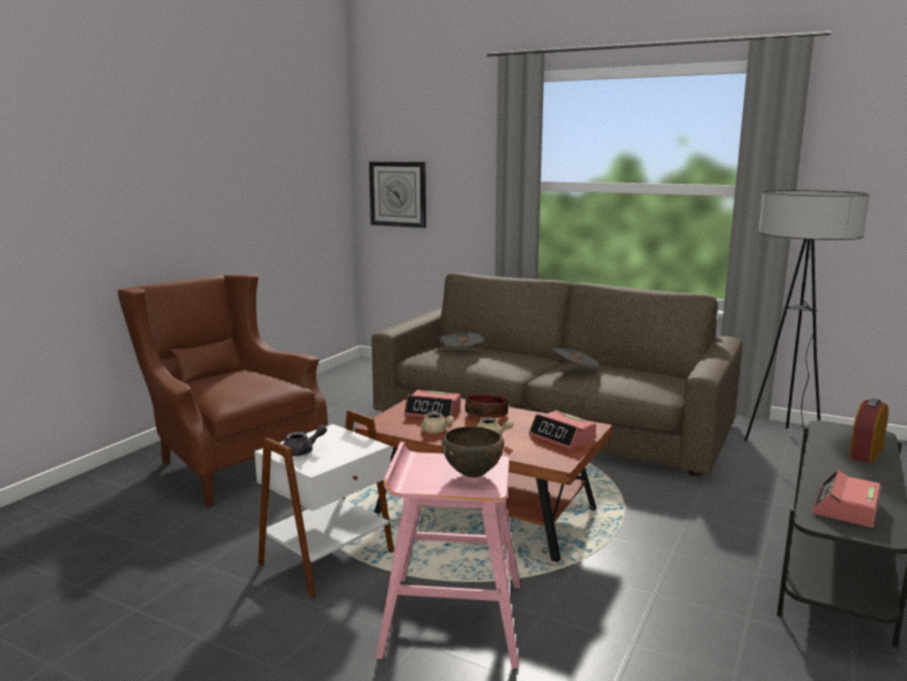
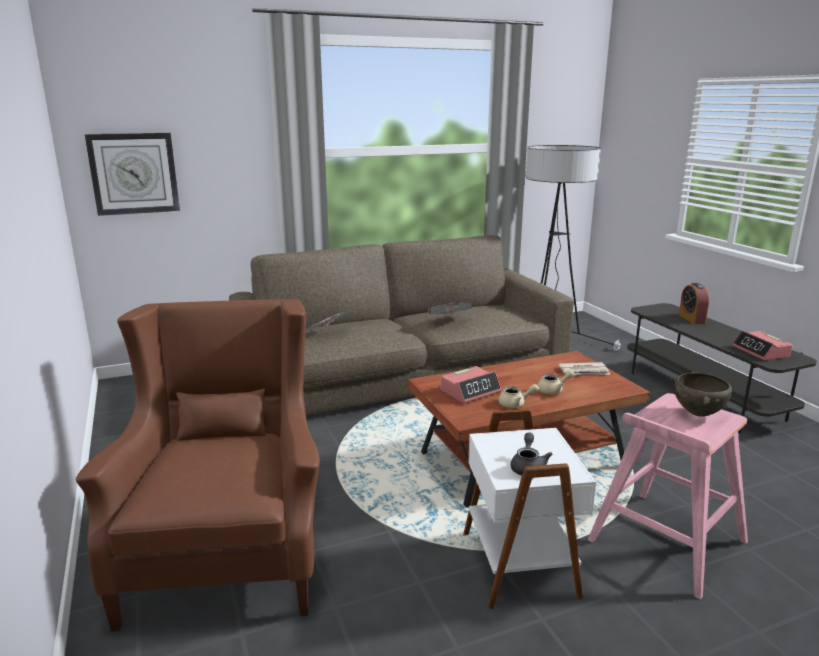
camera: 50 degrees left, 5 degrees up
(229, 461) = (228, 549): brown armchair -> brown armchair turned 90 degrees clockwise
(487, 415) = (505, 376): bowl -> none
(562, 438) = (584, 371): alarm clock -> newspaper

